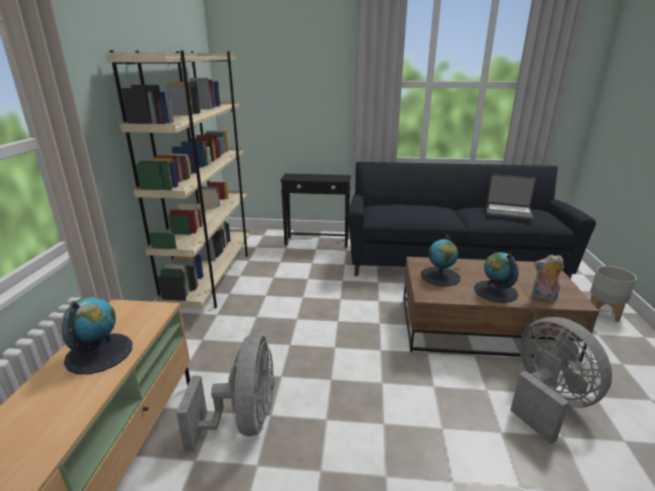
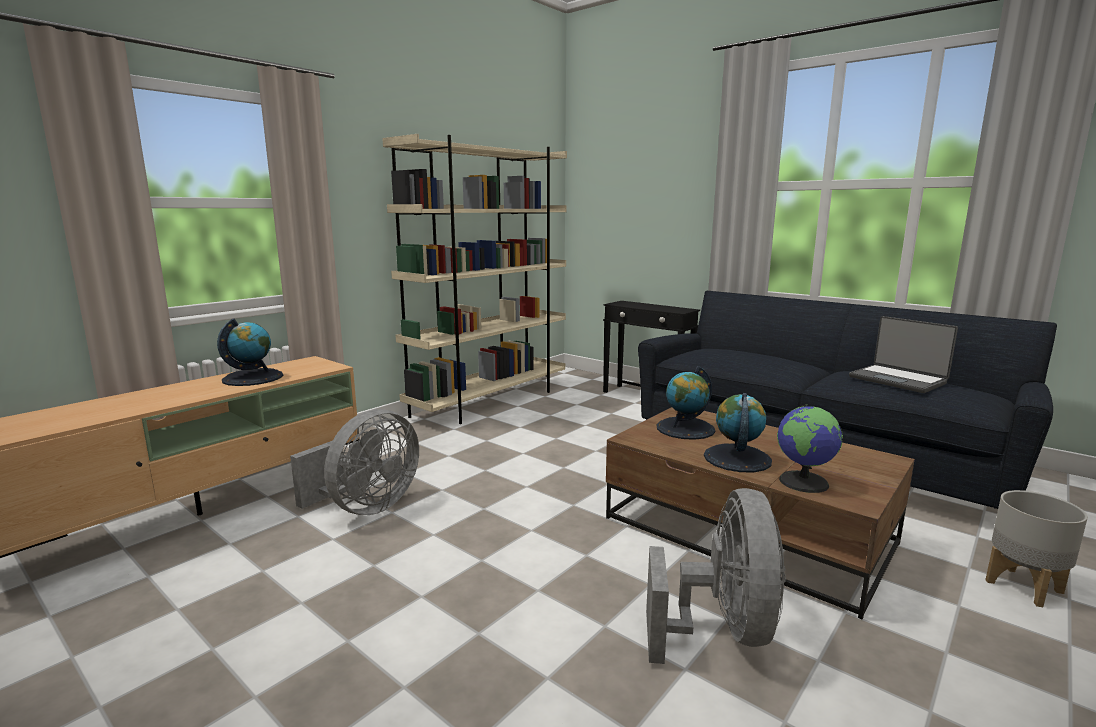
camera: 35 degrees right, 10 degrees down
(543, 297) = (804, 482): plush toy -> globe

